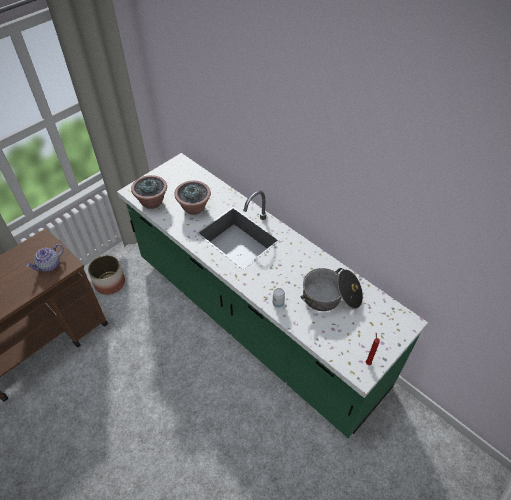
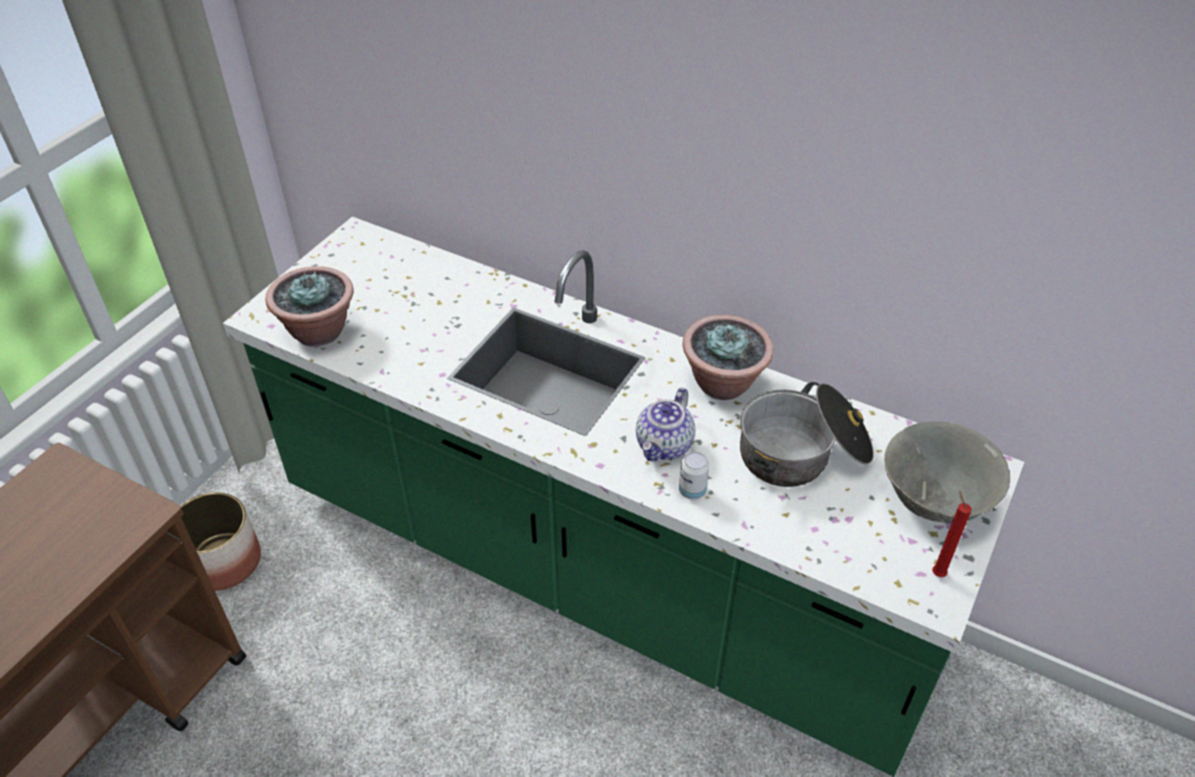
camera: 15 degrees left, 5 degrees down
(49, 265) = (92, 526): teapot -> teapot (665, 446)
(194, 208) = (425, 326): potted plant -> potted plant (723, 383)
(379, 331) = (934, 503): none -> grey bowl

